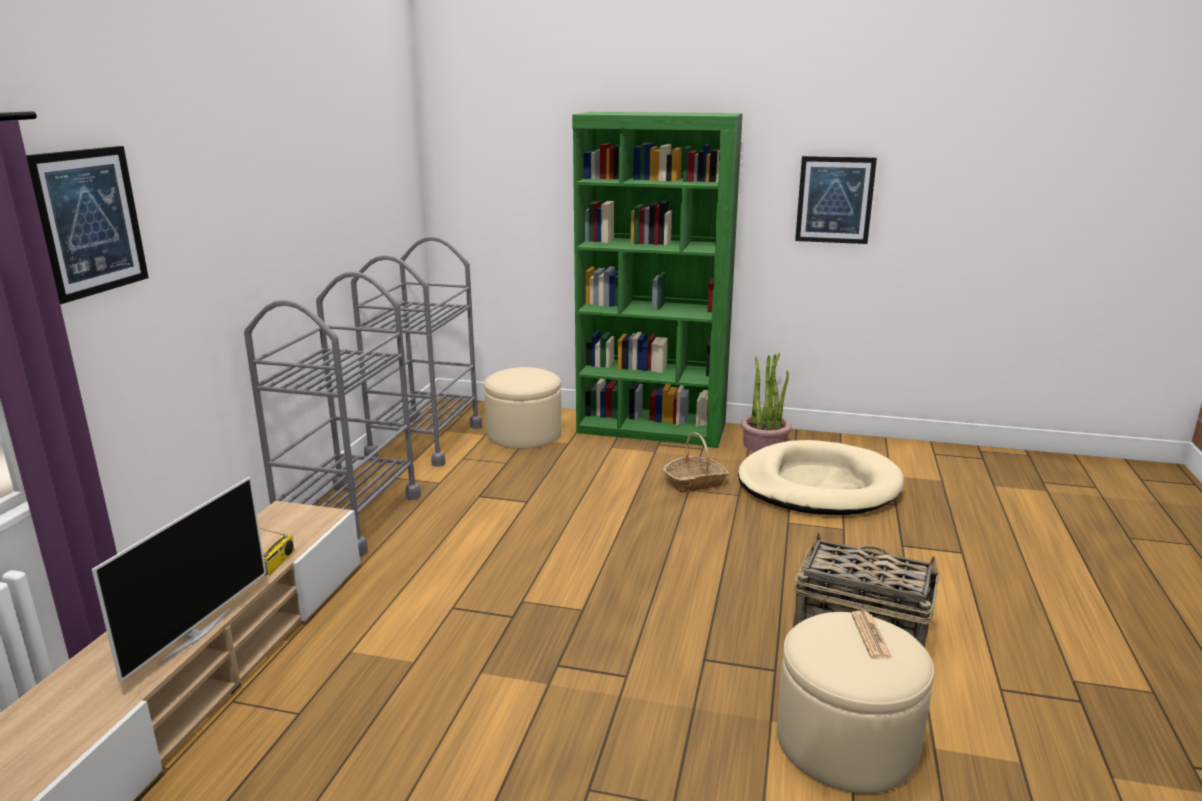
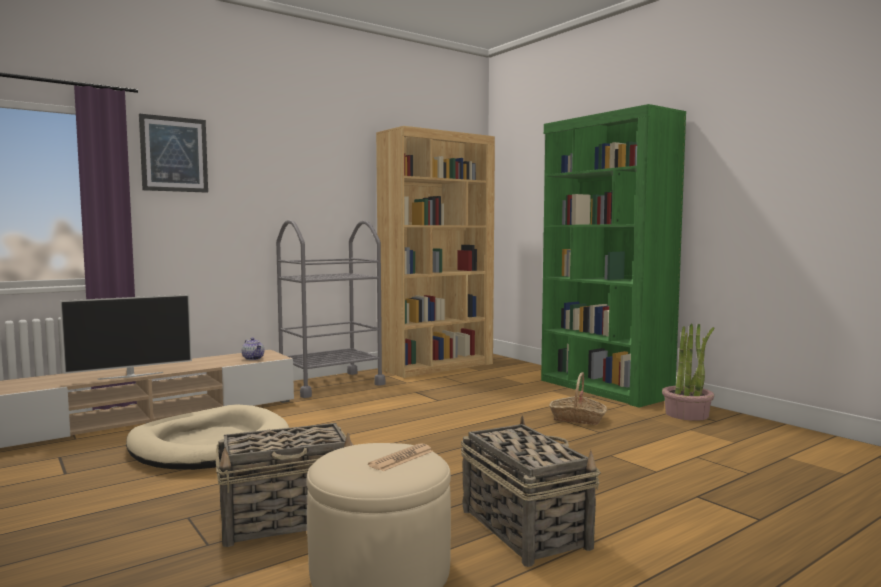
camera: 40 degrees right, 15 degrees down
(278, 563) = (216, 365): radio -> none
(299, 529) = (253, 358): none -> teapot
(425, 441) = (437, 366): grey cart -> brown bookcase
(524, 434) = (504, 374): beige ottoman -> none
(684, 734) = (288, 519): none -> basket
(818, 485) = (688, 444): beige dog bed -> beige dog bed (209, 445)
(834, 200) = (769, 178): picture -> none

